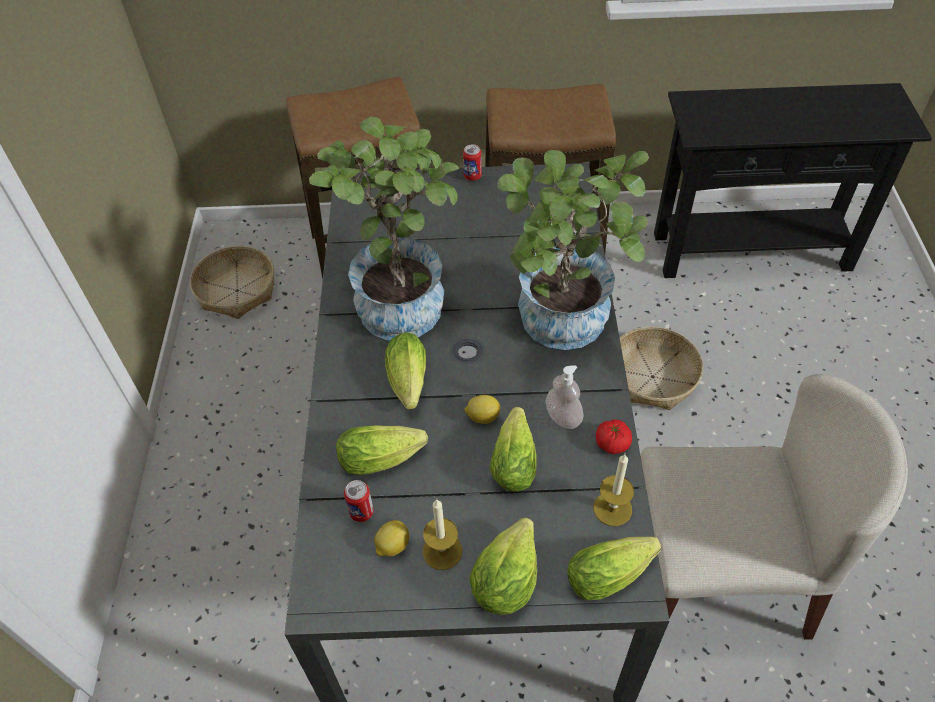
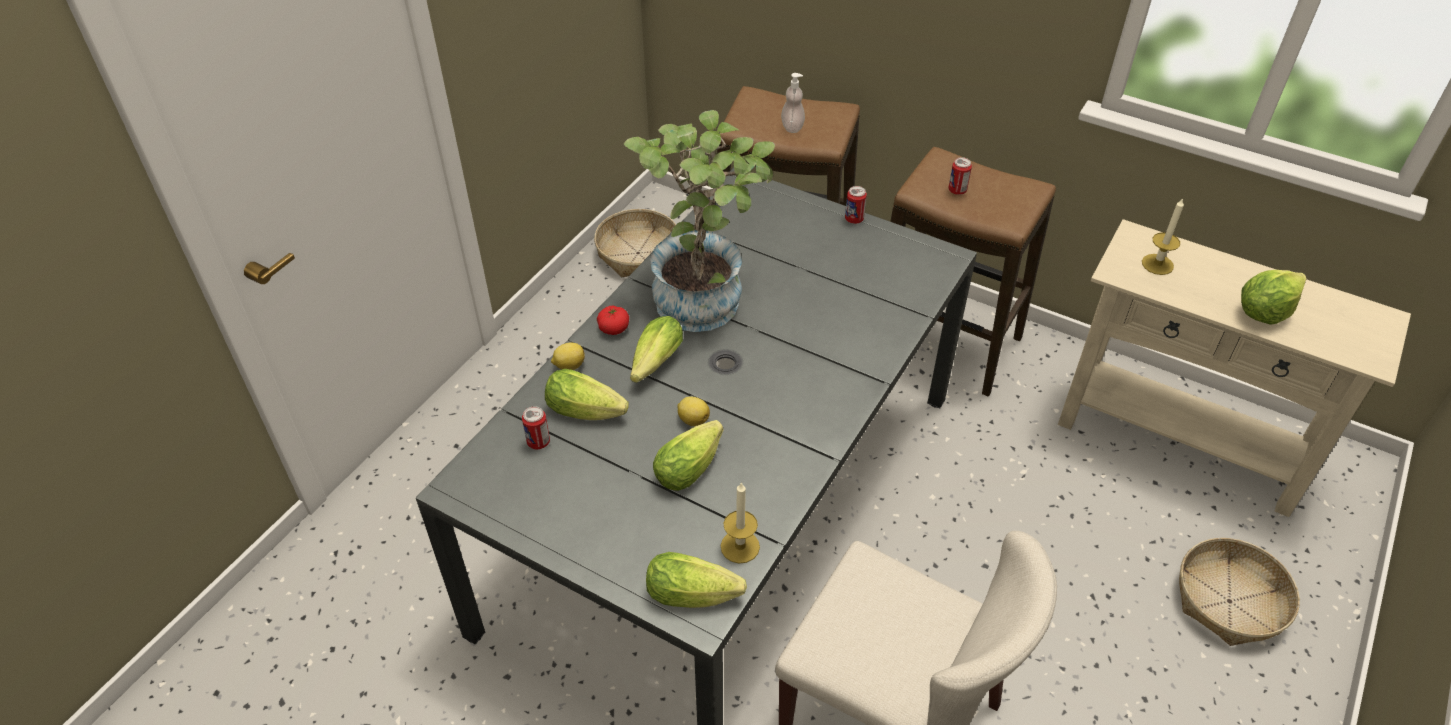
camera: 30 degrees right, 5 degrees down
(392, 546) = (541, 478): lemon -> lemon (569, 365)
(442, 551) = (575, 503): candle -> candle (1157, 264)
(505, 581) = (605, 552): lettuce -> lettuce (1264, 312)
(536, 118) = (957, 190): none -> can
(560, 327) = (822, 381): potted plant -> none
(563, 417) = (761, 454): soap dispenser -> soap dispenser (792, 127)
(612, 443) = (785, 496): tomato -> tomato (614, 328)
(652, 377) = (968, 511): basket -> basket (1228, 601)
(751, 251) = (1179, 442): black console table -> beige console table

